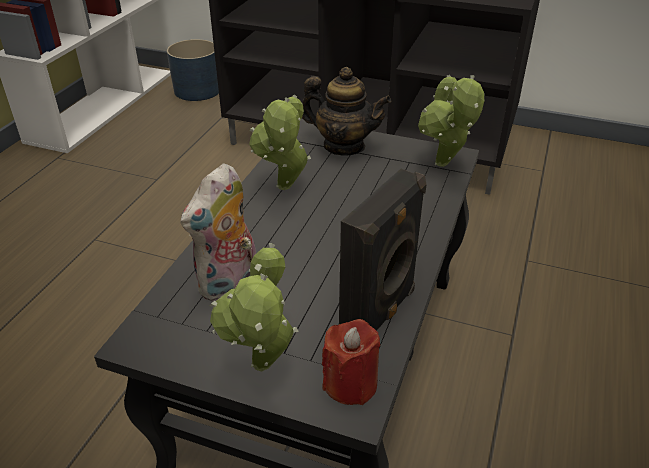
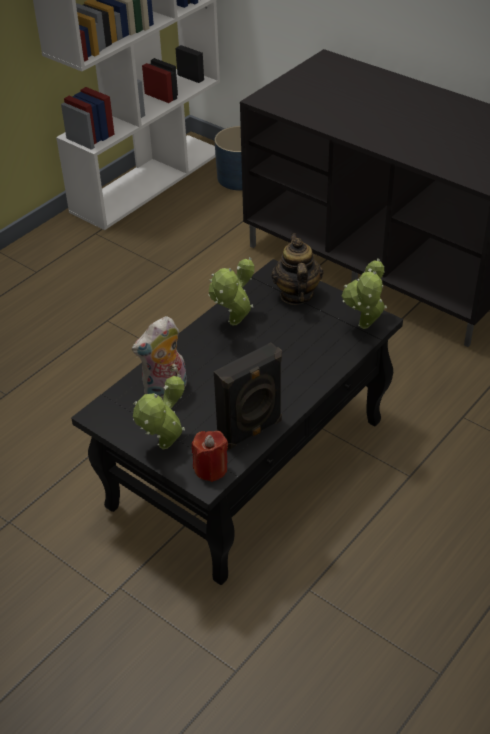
camera: 20 degrees right, 5 degrees up
(344, 146) = (296, 295): teapot -> teapot turned 135 degrees counterclockwise

